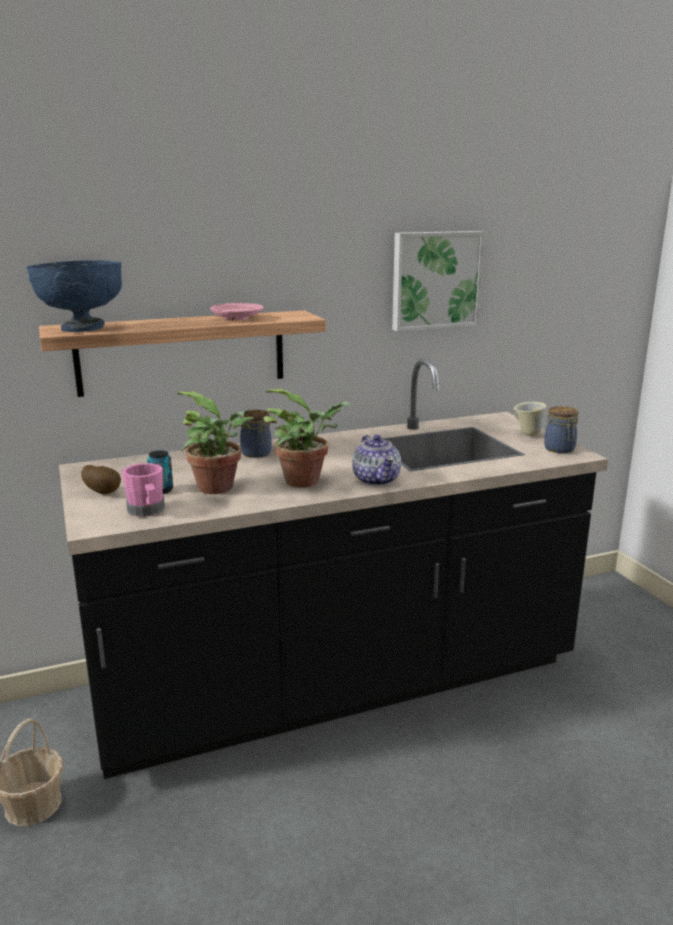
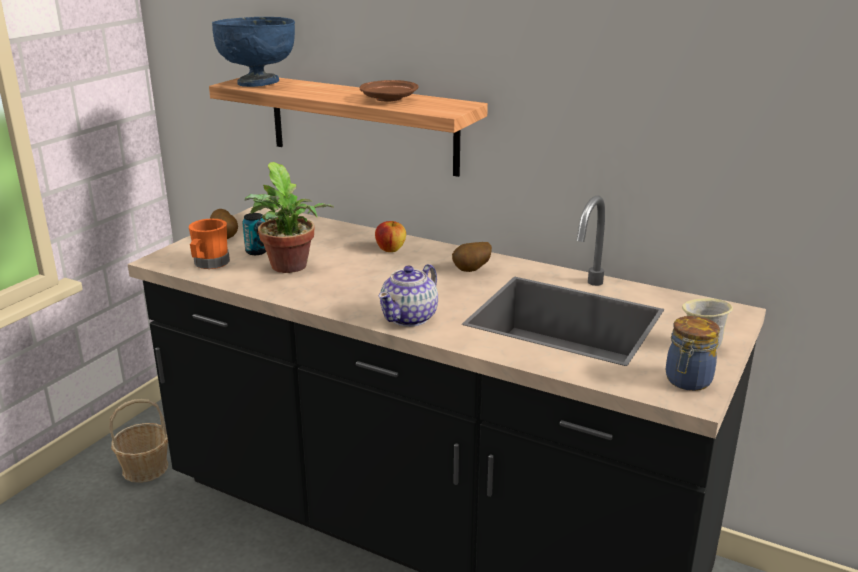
camera: 50 degrees right, 5 degrees up
(147, 511) = (209, 264): pink mug -> orange mug
(236, 318) = (389, 99): pink plate -> brown plate
(257, 454) = (390, 249): jar -> apple
(307, 481) = (358, 291): potted plant -> none
(339, 446) = (472, 271): none -> potato
(435, 280) = (666, 93): picture -> none

